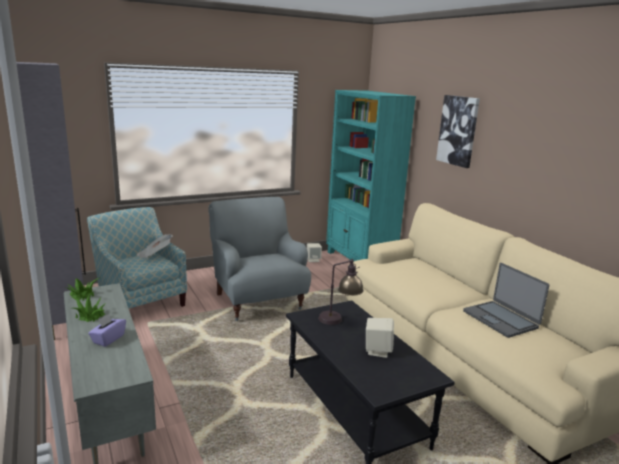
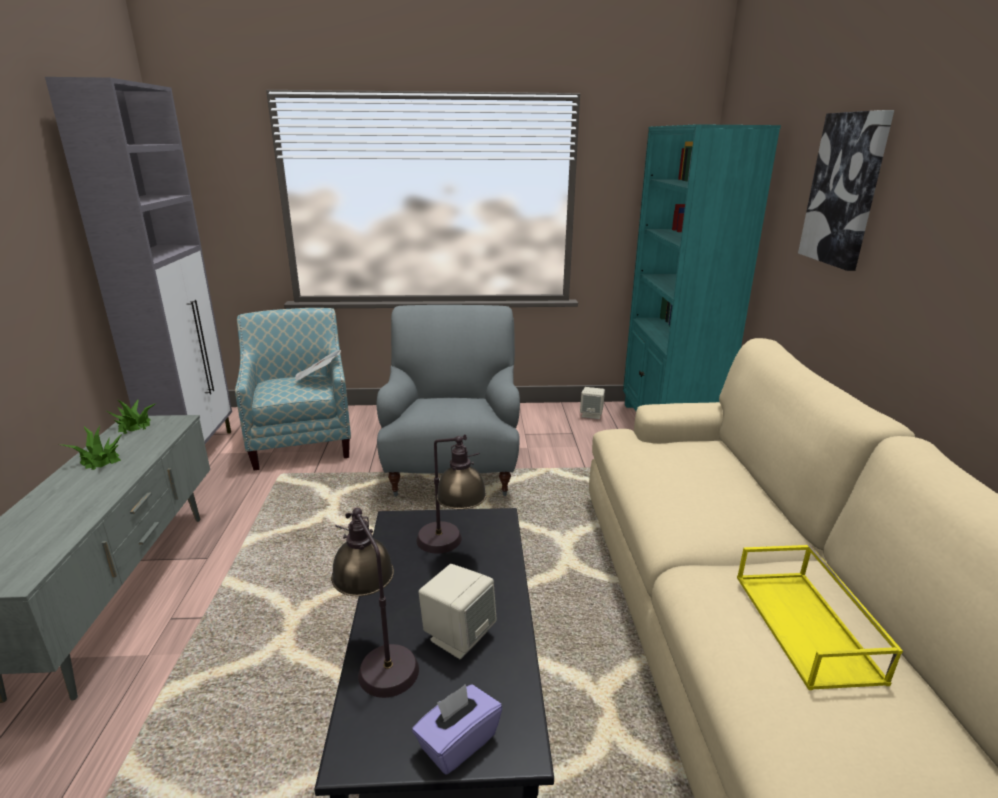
camera: 25 degrees right, 5 degrees up
(108, 339) = (70, 503): purple tissue box -> purple tissue box (457, 742)
(352, 364) = (378, 656): none -> table lamp
(500, 319) = (807, 627): laptop -> yellow tray

